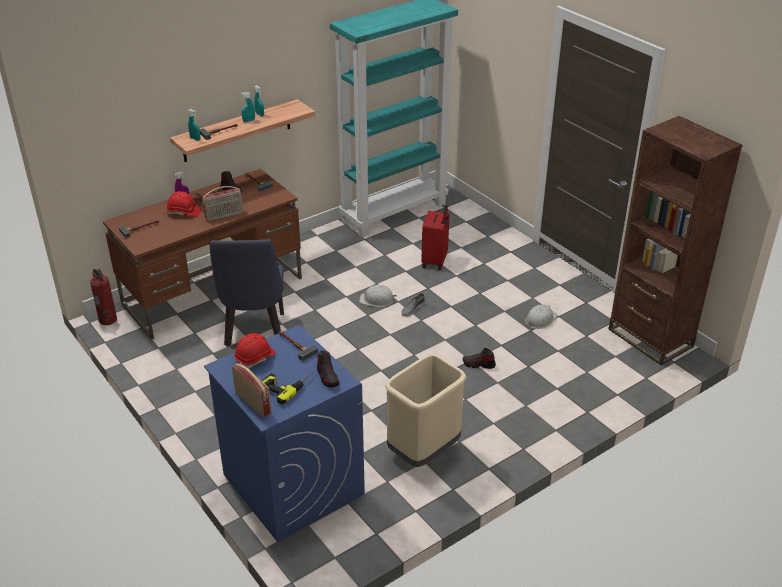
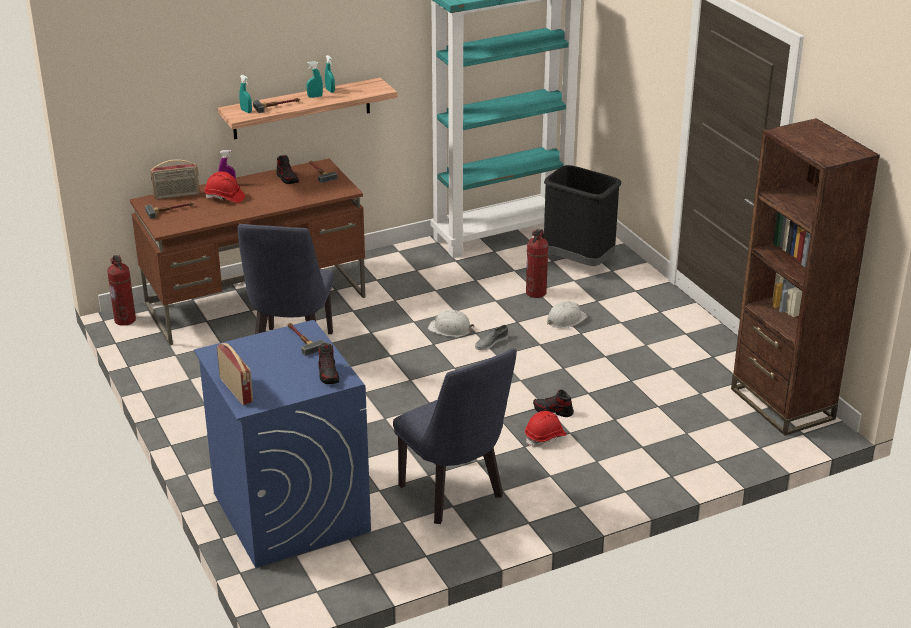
camera: 10 degrees right, 5 degrees down
(224, 216) = (270, 205): radio -> radio (177, 195)
(255, 358) = (253, 348): red hard hat -> red hard hat (545, 437)
(286, 385) = (279, 378): power drill -> none
(423, 451) = (455, 496): beige trash can -> blue chair
(435, 261) = (536, 293): red suitcase -> fire extinguisher
(460, 231) = (579, 262): none -> black trash can
(540, 320) = (647, 370): white hard hat -> white hard hat (565, 319)

